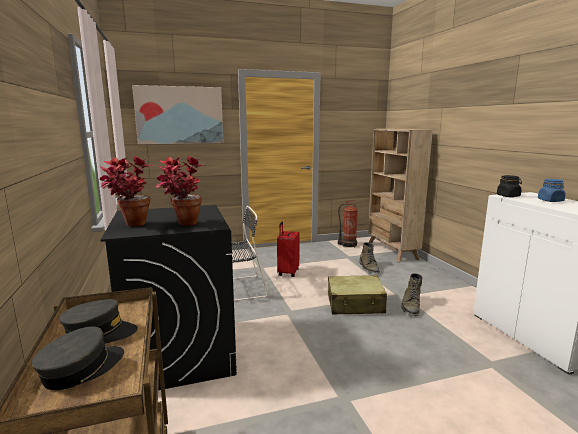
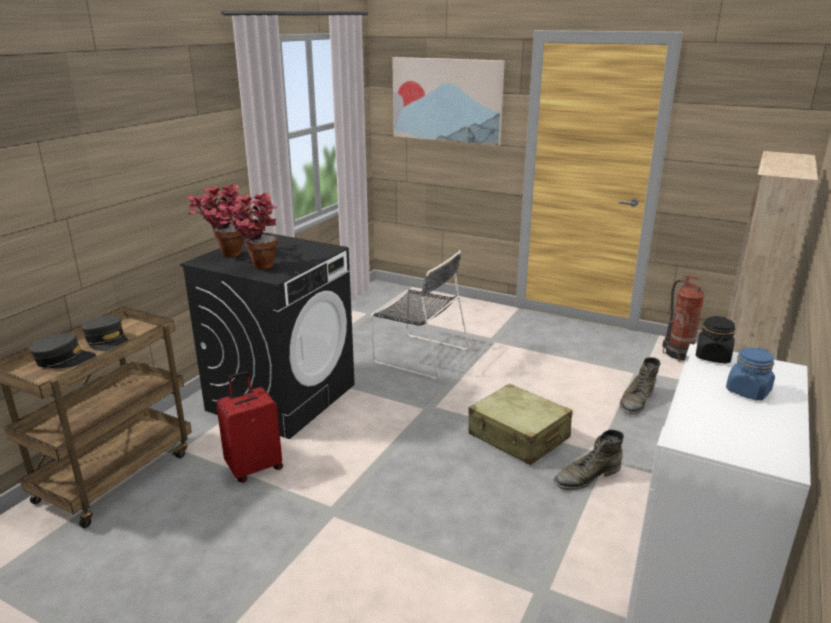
camera: 45 degrees right, 10 degrees up
(287, 273) = (511, 360): red suitcase -> red suitcase (254, 467)

